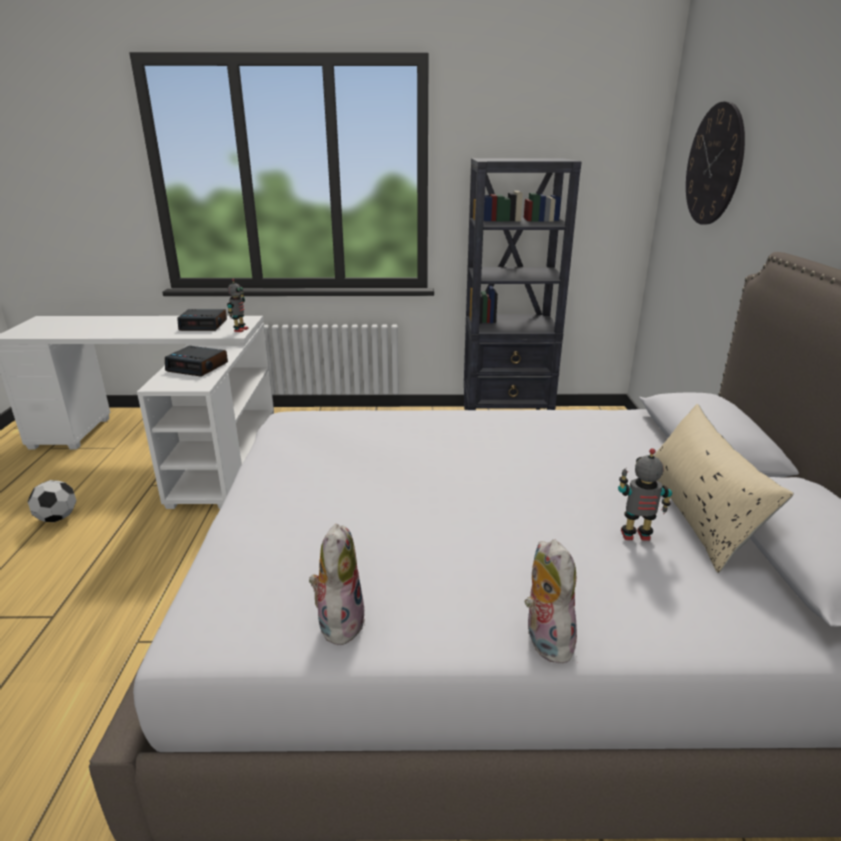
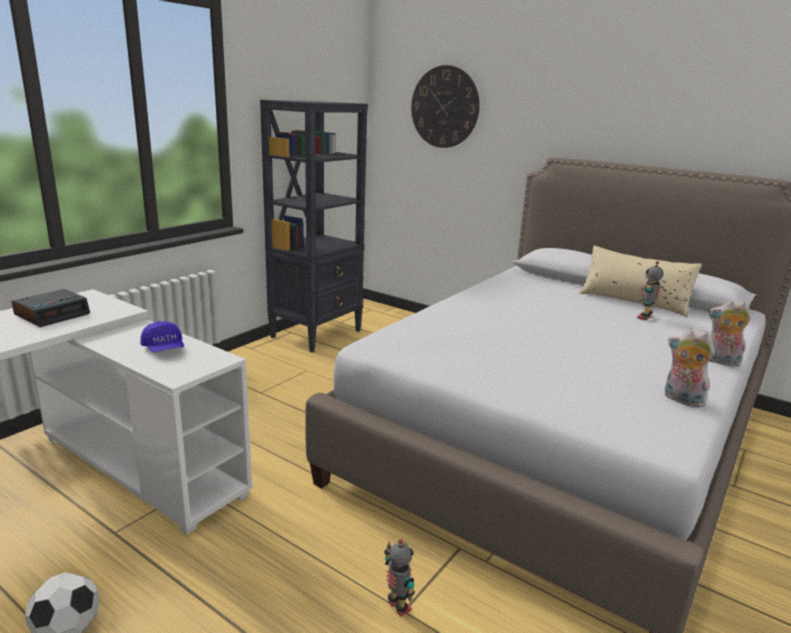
camera: 55 degrees left, 5 degrees down
(198, 367) = (164, 349): alarm clock -> blue cap
(240, 330) = (116, 306): toy robot -> toy robot (397, 607)

